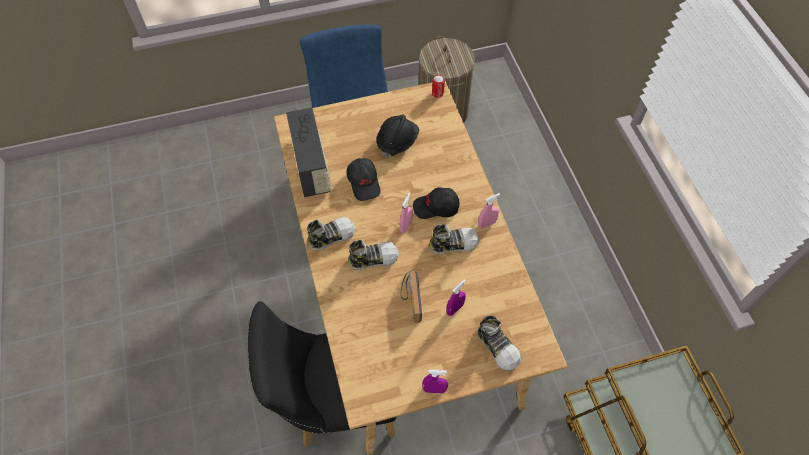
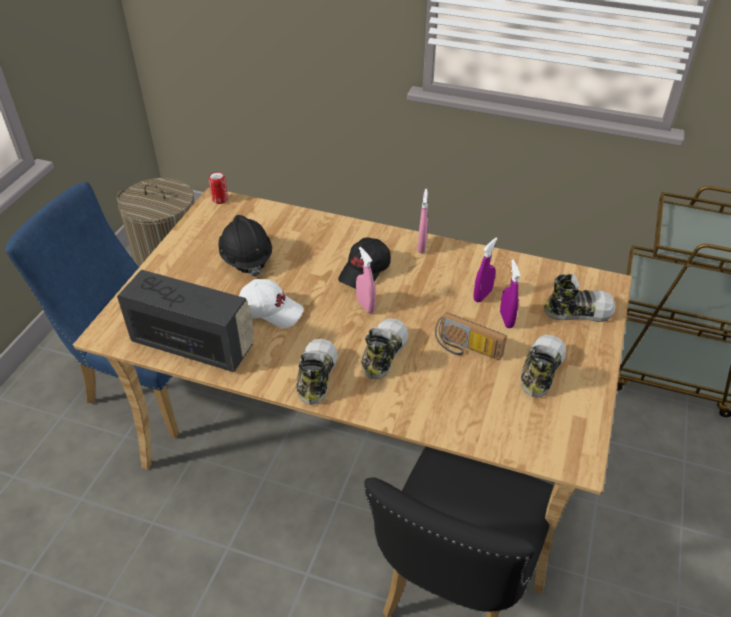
camera: 55 degrees left, 15 degrees down
(364, 183) = (271, 310): black cap -> white cap
(434, 390) = (597, 386): purple spray bottle -> purple spray bottle (482, 295)
(453, 243) = (423, 281): shoe -> shoe (540, 371)

